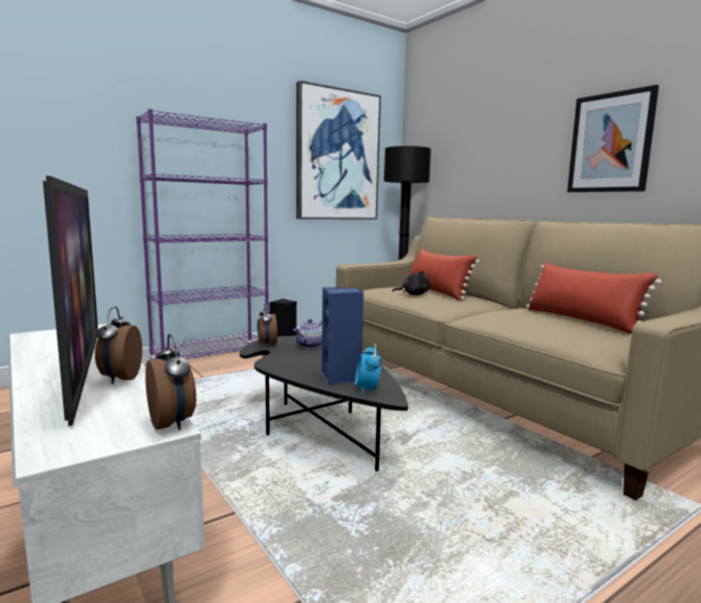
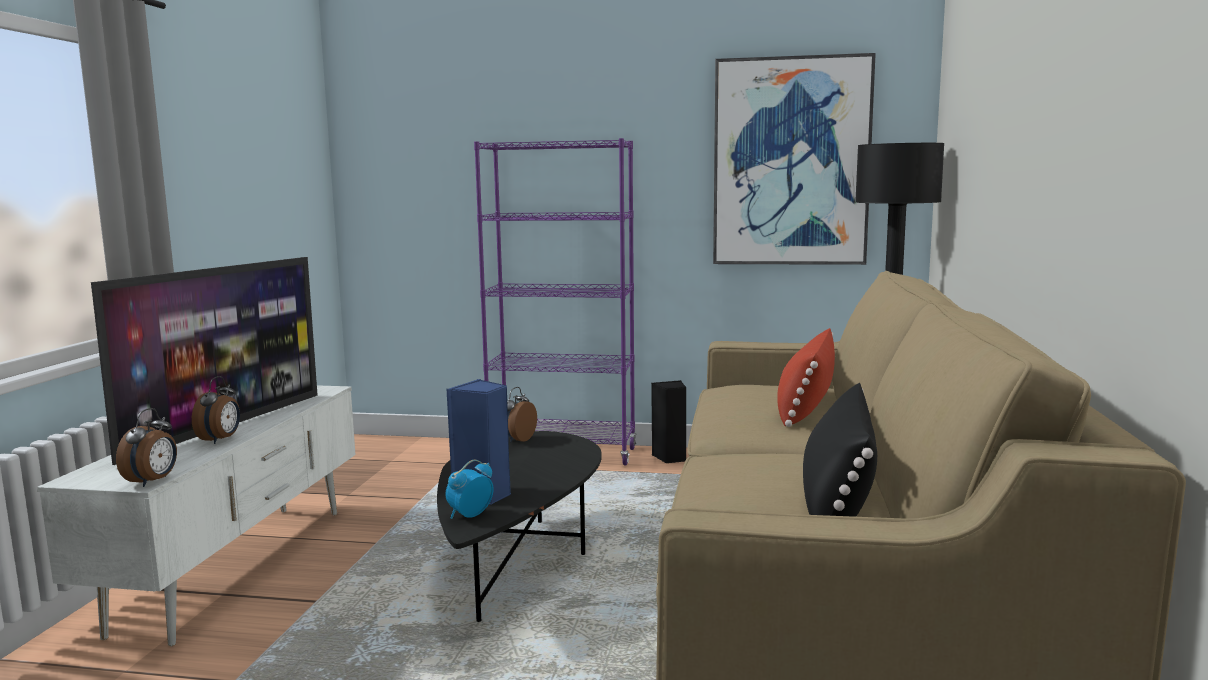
camera: 45 degrees right, 0 degrees up
(119, 378) = (221, 440): alarm clock -> alarm clock turned 150 degrees clockwise
(310, 346) = (555, 451): teapot -> none
(413, 294) = (746, 404): black plush toy -> none
(581, 320) = (837, 499): red pillow -> black pillow
(610, 143) = (1069, 151): picture -> none

